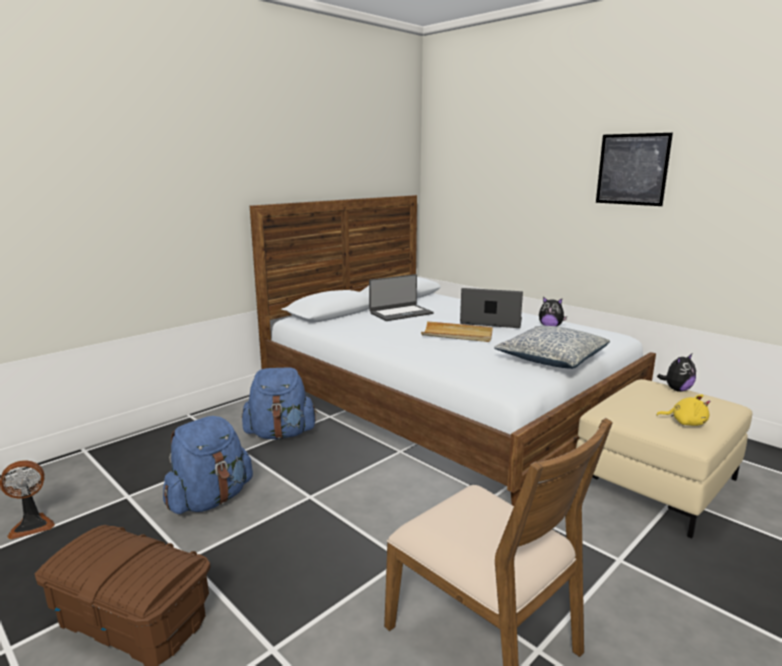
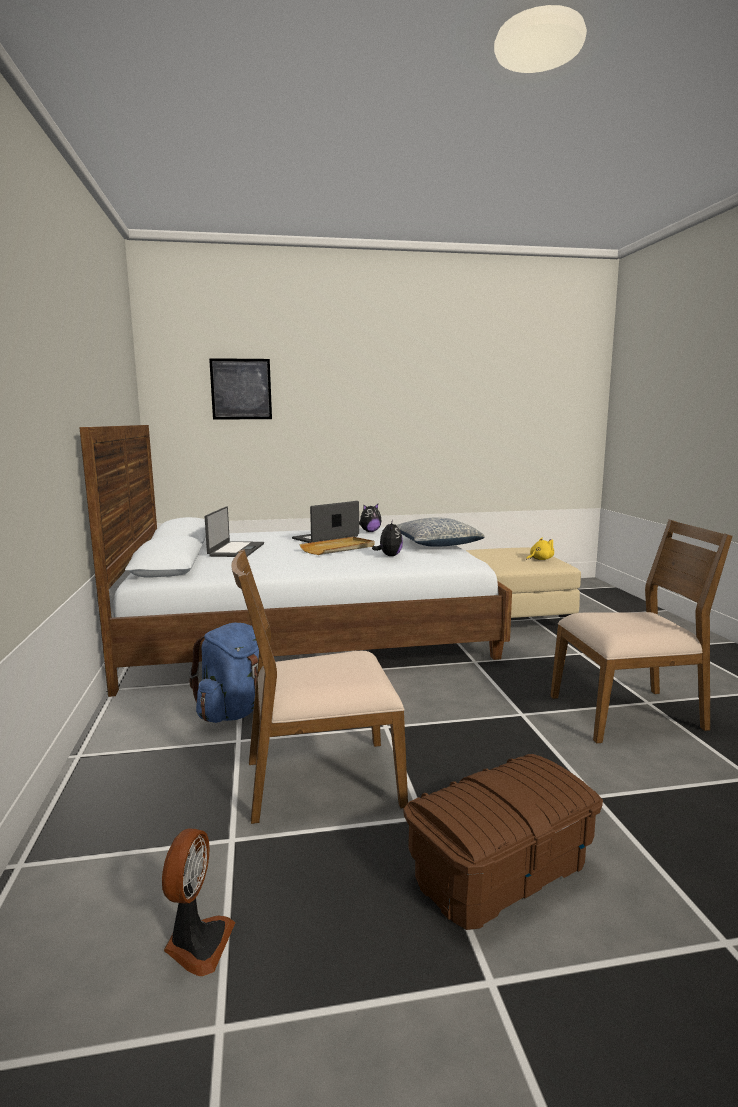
camera: 55 degrees left, 5 degrees down
(210, 499) = (321, 781): blue backpack -> brown chair
(632, 169) = (387, 392): picture -> picture (241, 389)
(676, 389) = (493, 549): plush toy -> plush toy (389, 556)

